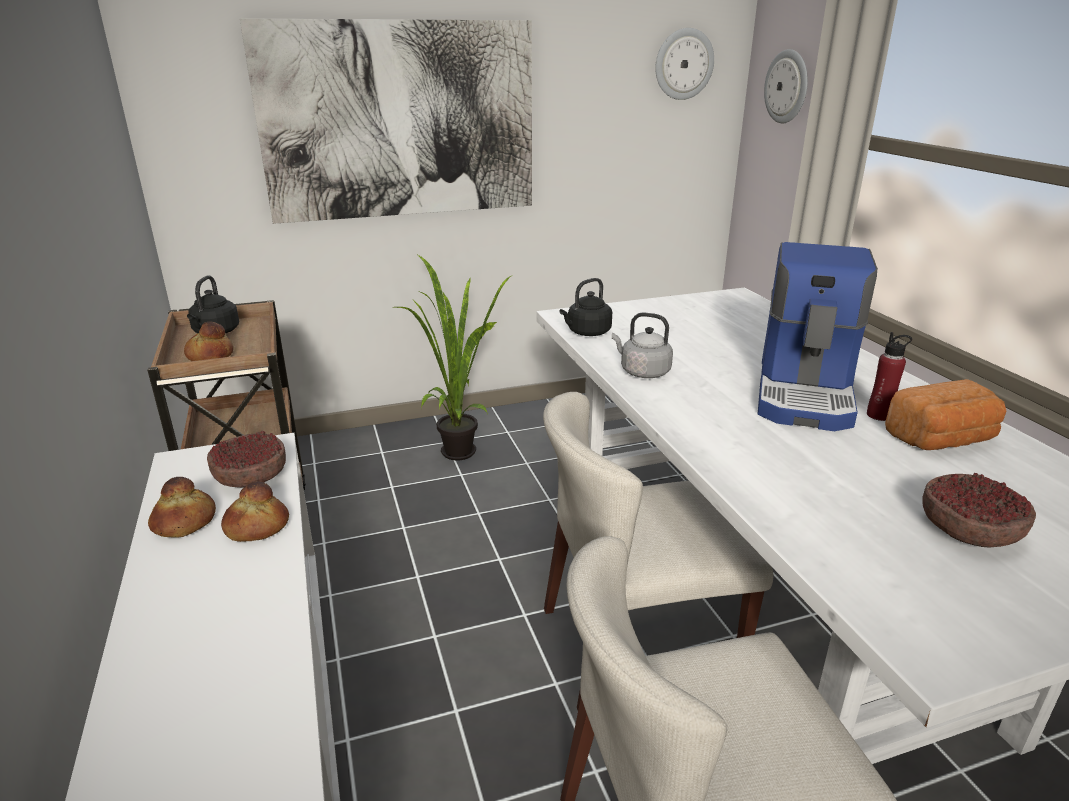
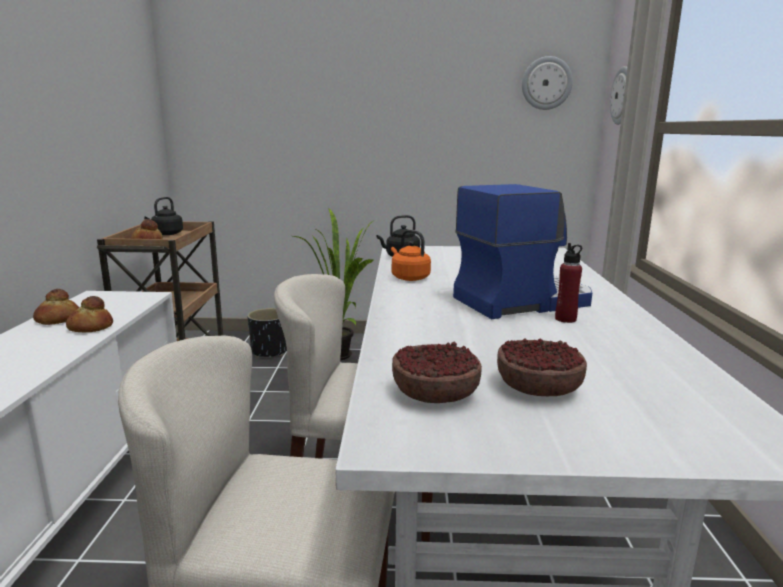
camera: 20 degrees right, 10 degrees down
(251, 476) = (120, 306): bowl -> bowl (436, 393)
(362, 463) = (270, 351): none -> black planter
(400, 121) = (327, 117): picture -> none
(642, 372) = (409, 278): grey kettle -> orange kettle
(806, 393) = (521, 301): coffee machine -> coffee machine turned 150 degrees counterclockwise
(942, 440) = (601, 338): bread -> none

